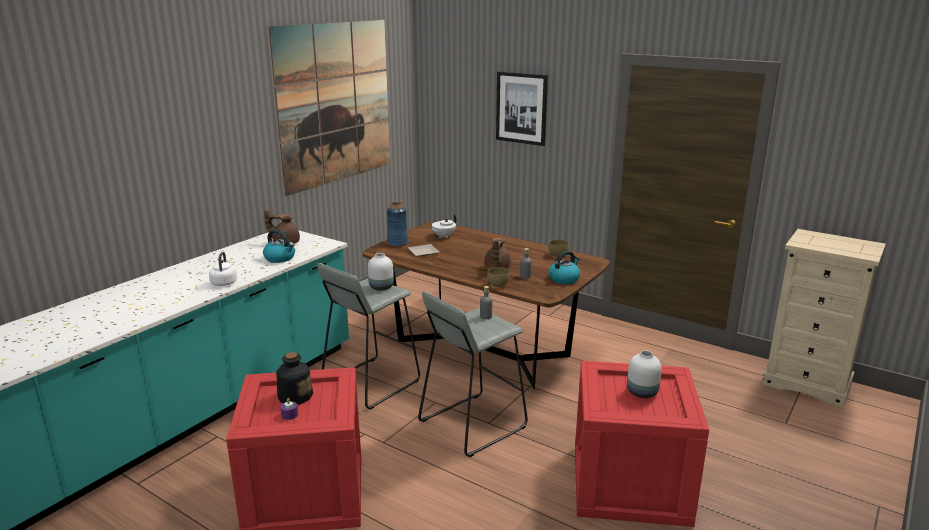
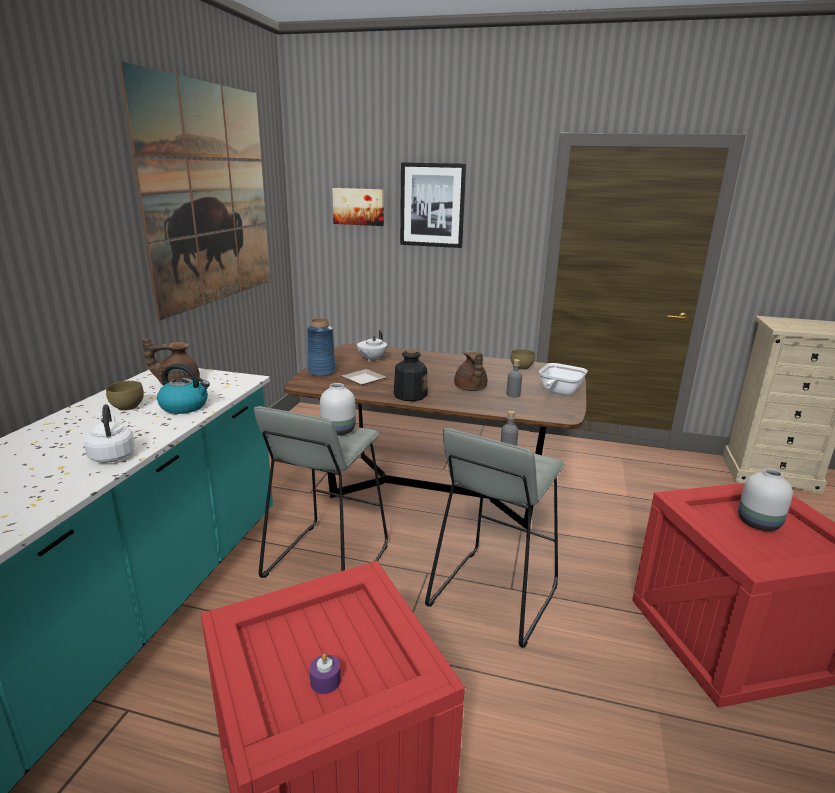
camera: 20 degrees left, 0 degrees up
(295, 396) = (310, 637): bottle -> bottle (410, 395)
(466, 105) = (359, 206): none -> picture
(499, 285) = (495, 409): brown bowl -> brown bowl (128, 407)
(564, 279) = (558, 392): kettle -> frying pan

